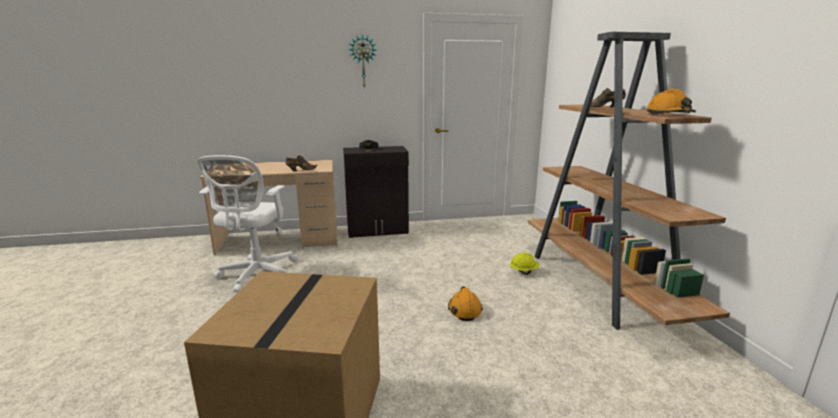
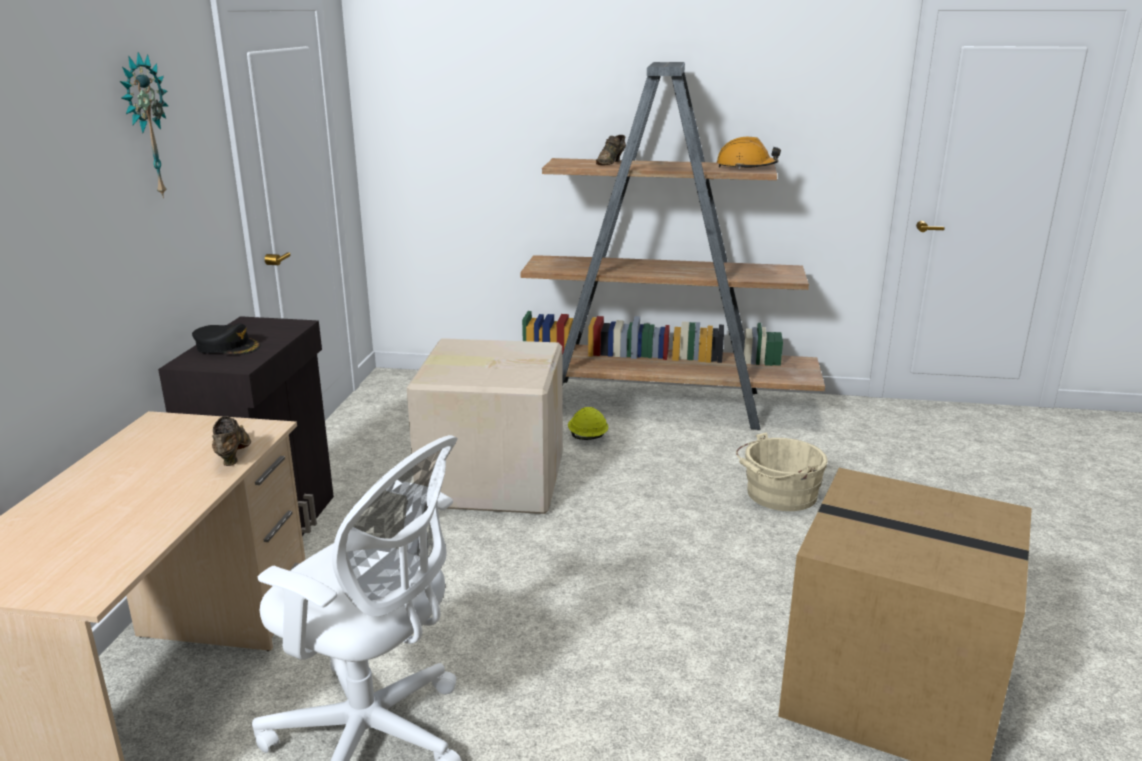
camera: 70 degrees left, 5 degrees up
(452, 257) = (491, 478): none -> cardboard box
(464, 309) = (671, 509): orange hard hat -> none
(520, 348) = (778, 495): none -> beige bucket

